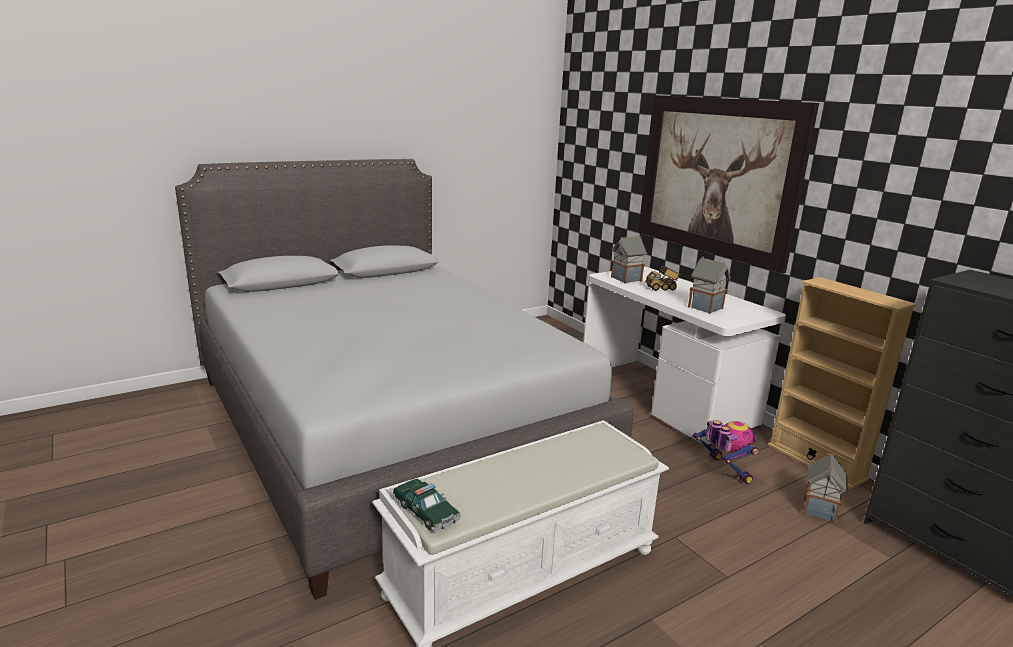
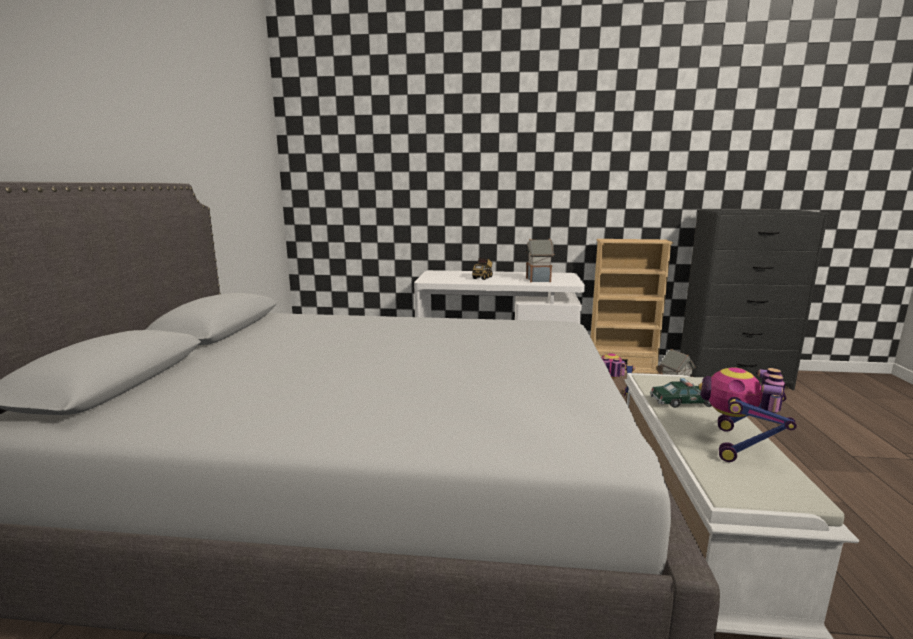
camera: 50 degrees left, 5 degrees down
(425, 512) = (775, 496): toy car -> toy car (684, 402)
(500, 490) = (738, 446): none -> toy robot
(625, 279) = (446, 279): toy house -> none
(716, 177) = (489, 180): picture -> none

